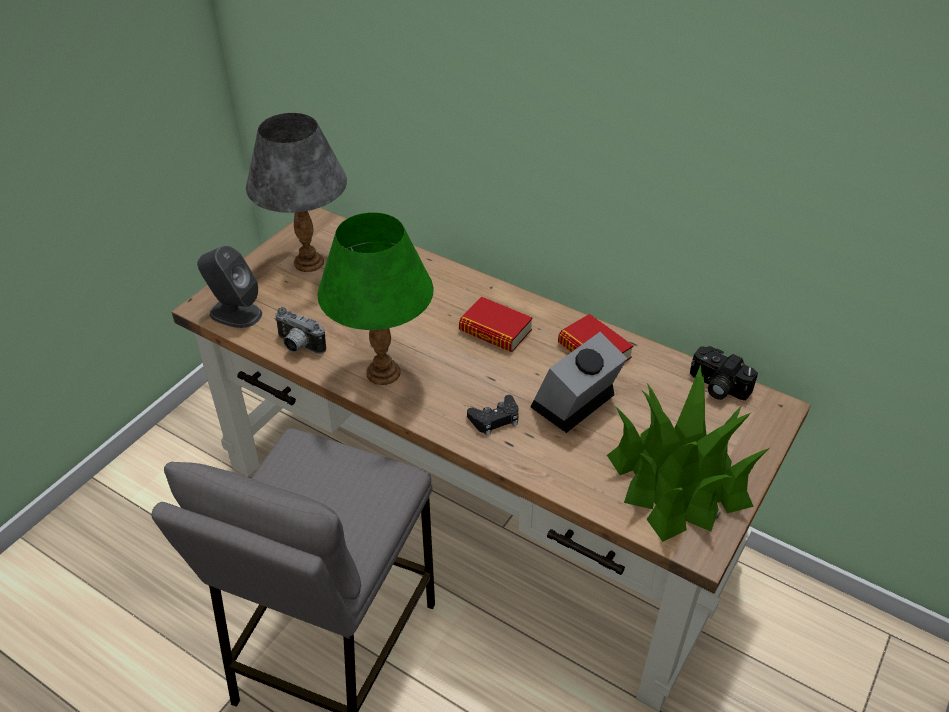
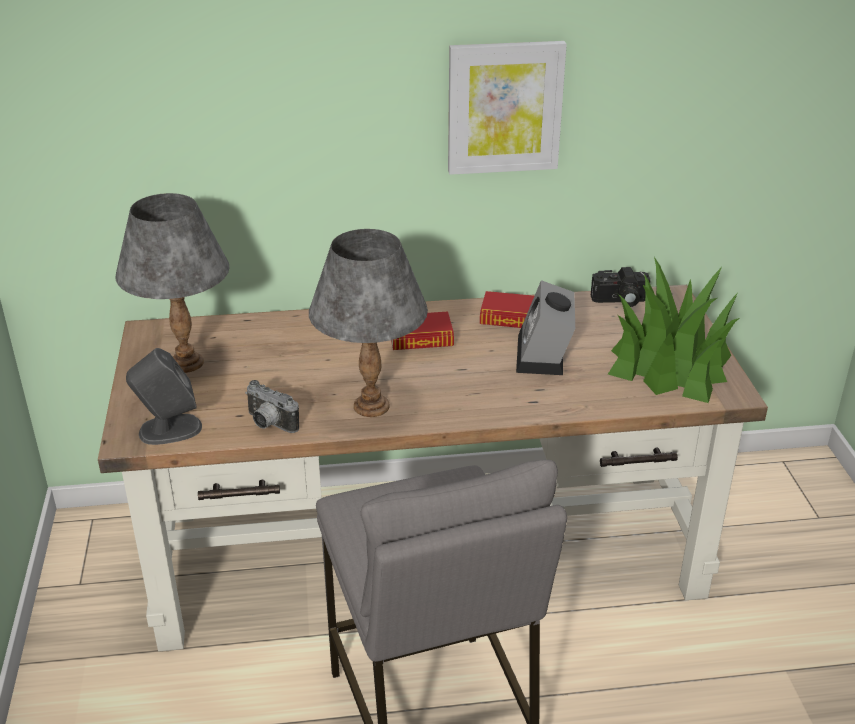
camera: 40 degrees left, 10 degrees down
(298, 346) = (268, 424): camera -> camera turned 45 degrees clockwise
(383, 372) = (371, 406): green table lamp -> grey table lamp
(495, 419) = (502, 392): black game controller -> none
(639, 140) = (504, 107): none -> picture

